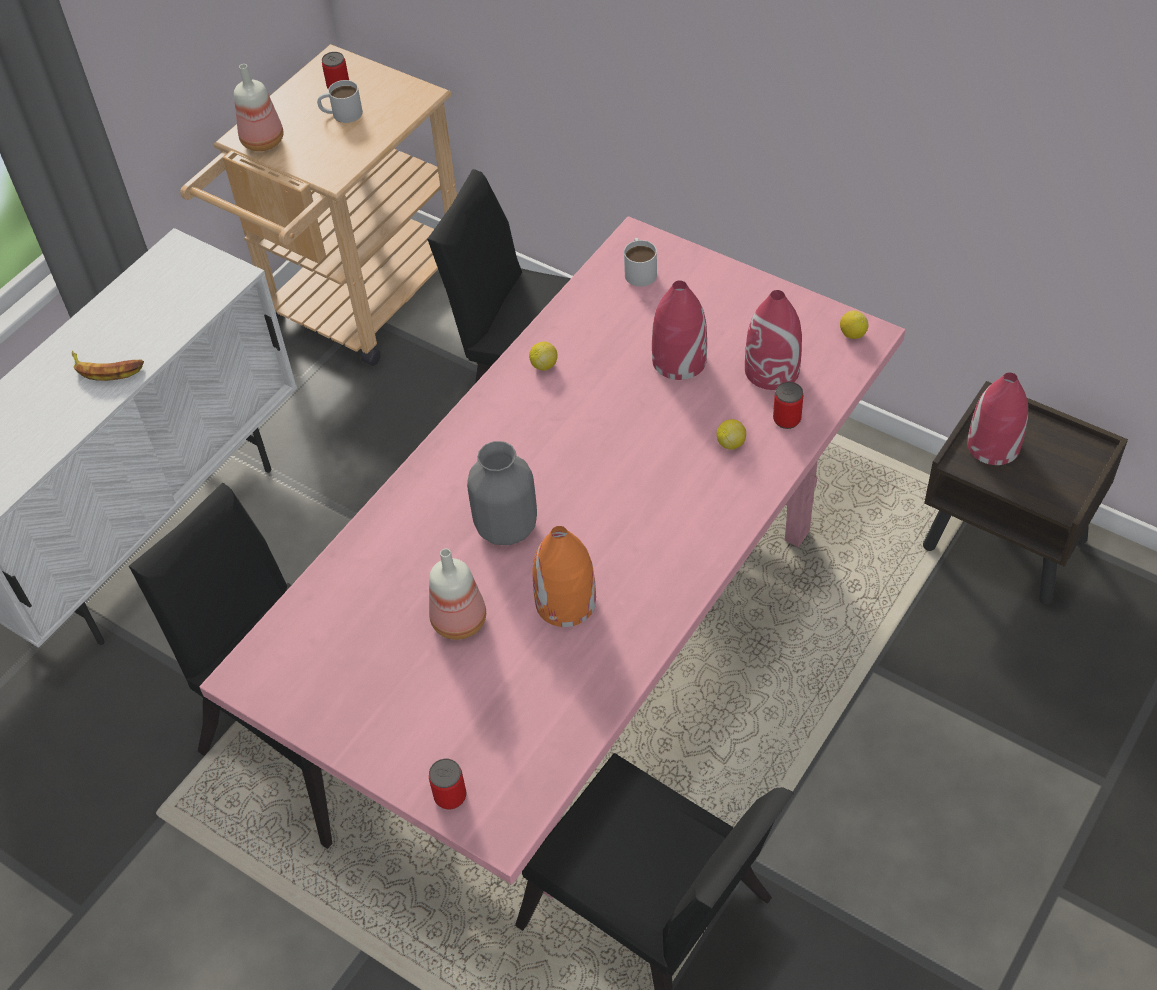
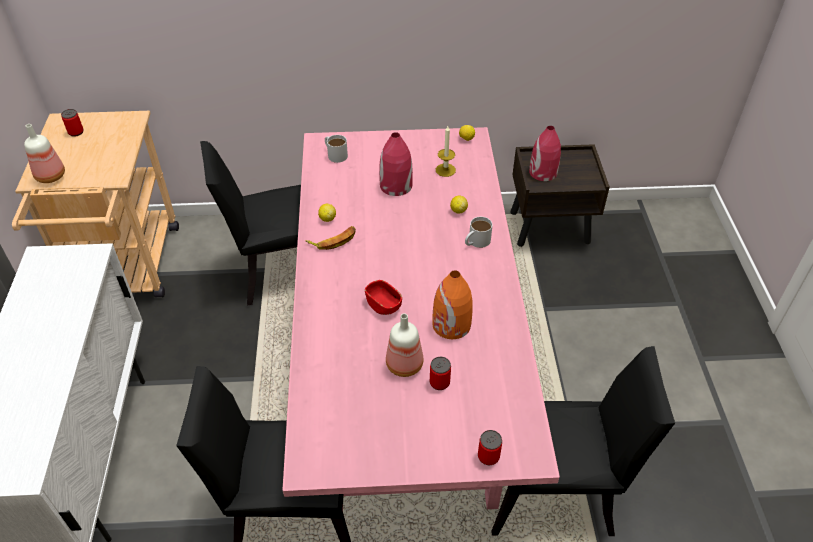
camera: 40 degrees left, 5 degrees down
(107, 368) = (50, 343): banana -> banana (333, 240)
(341, 113) = (90, 144): white mug -> white mug (476, 242)
(505, 526) = (383, 305): grey vase -> red bowl
(772, 370) = (445, 170): red vase -> candle
(786, 419) = (473, 188): can -> can (439, 382)

